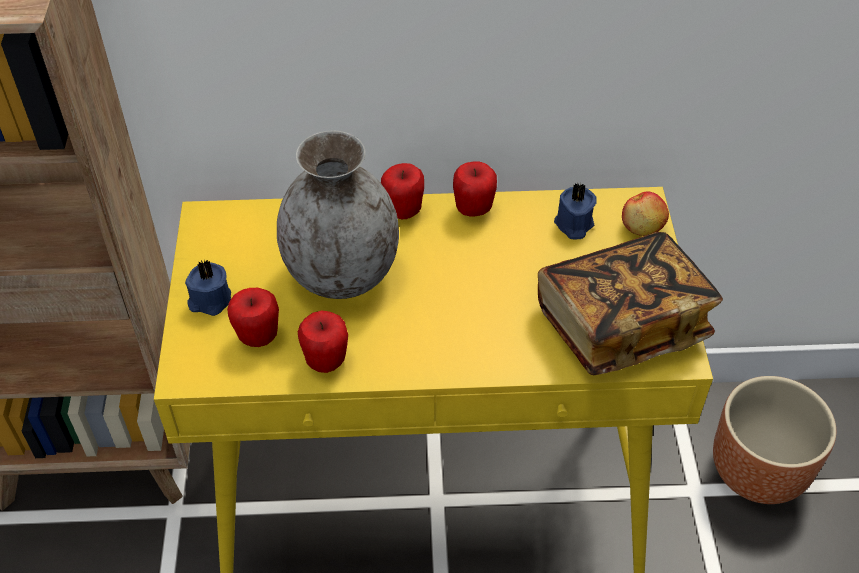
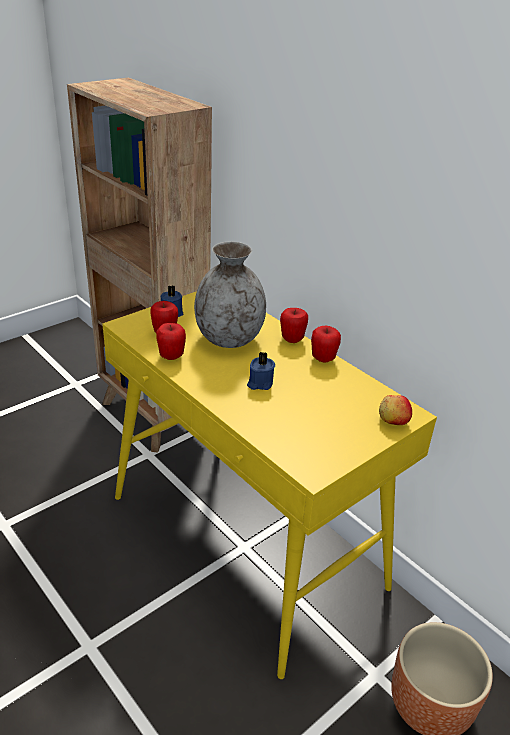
camera: 50 degrees right, 15 degrees down
(573, 225) = (359, 395): blue candle -> blue candle (259, 383)
(621, 324) = (309, 441): book -> none

